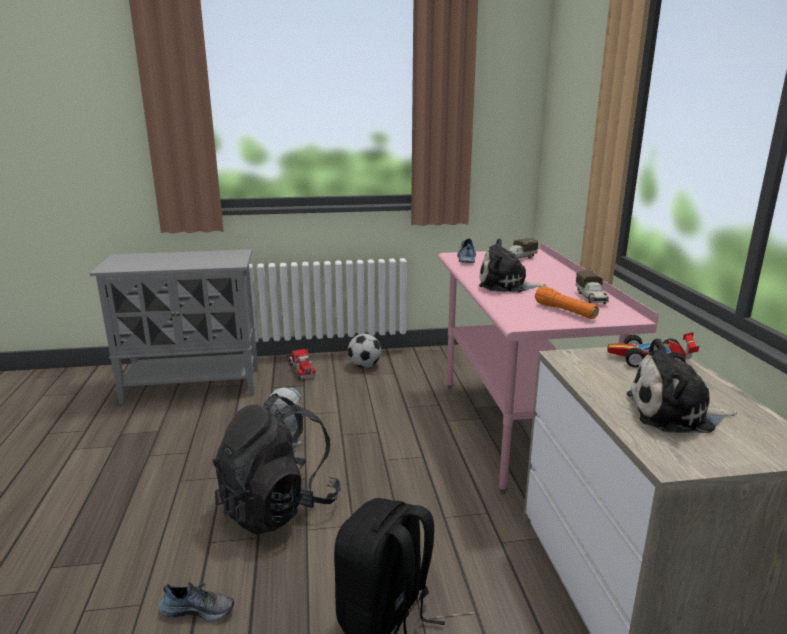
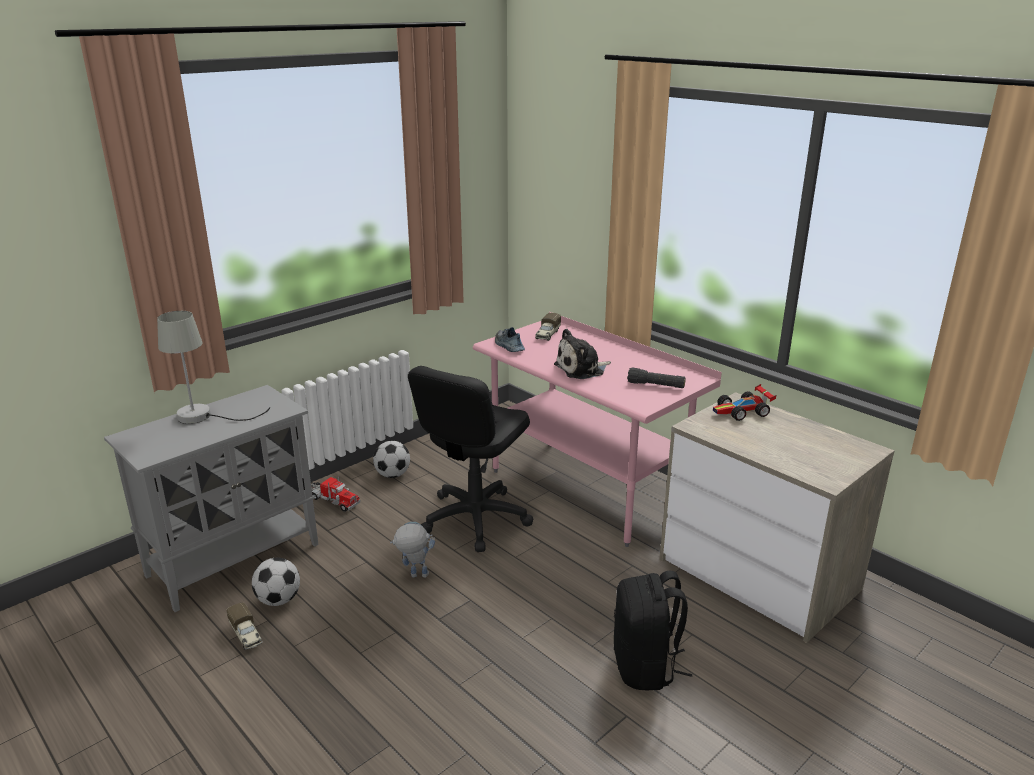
camera: 35 degrees left, 5 degrees up
(180, 256) = (204, 416): none -> grey table lamp
(181, 421) = (278, 600): none -> football
(198, 609) = (515, 731): shoe -> none
(278, 507) = (478, 632): black backpack -> none
(388, 417) = (475, 518): none -> black office chair
(565, 311) = (655, 385): orange flashlight -> black flashlight
(591, 298) = (655, 366): toy truck -> toy truck (246, 635)
(675, 414) = (796, 448): plush toy -> none

